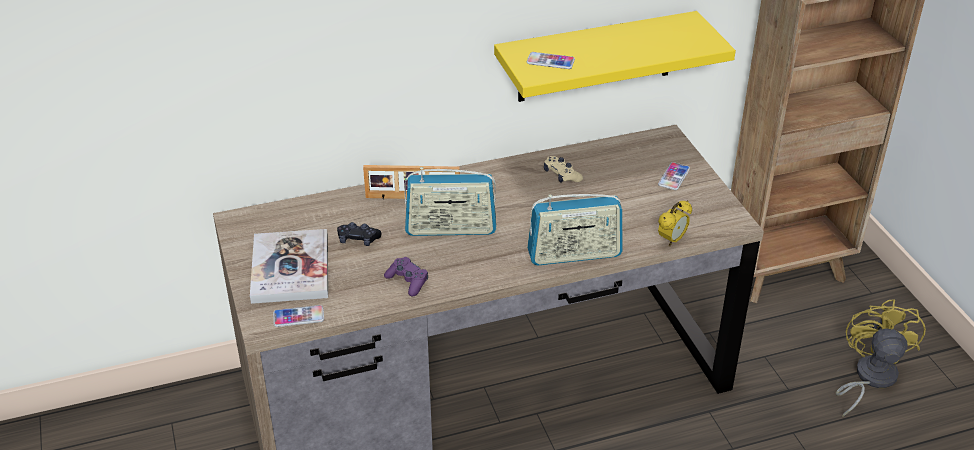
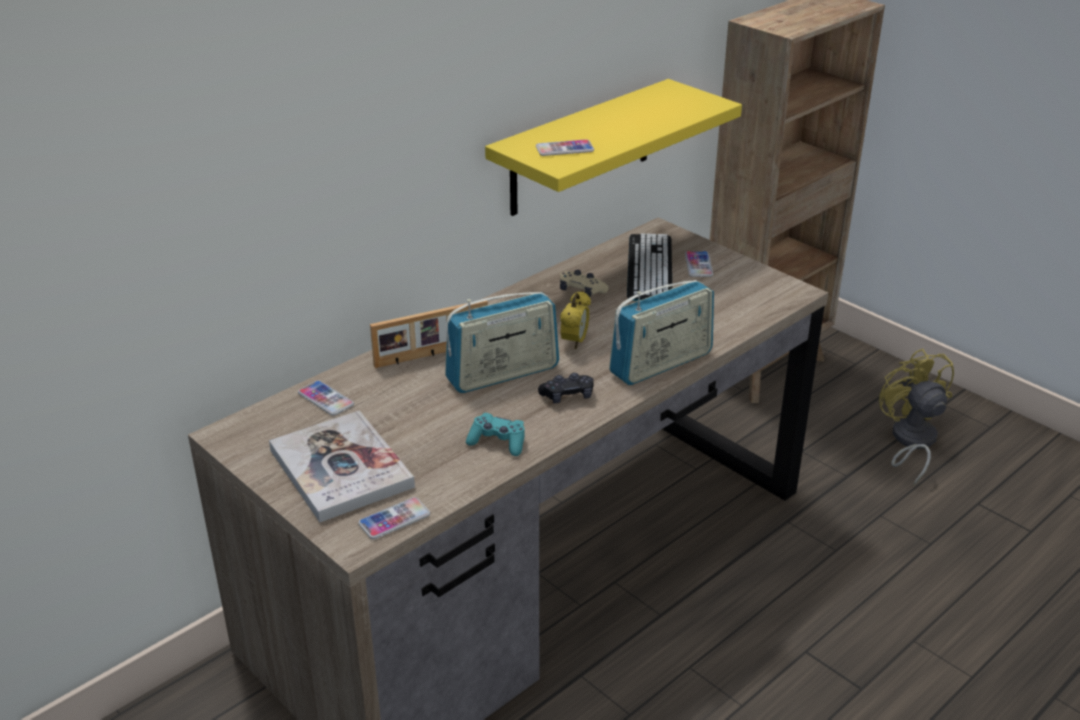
camera: 25 degrees left, 5 degrees down
(316, 213) = (326, 399): none -> phone
(358, 240) = (402, 414): black game controller -> black game controller (567, 396)
(407, 281) = (498, 442): purple game controller -> turquoise game controller
(631, 169) = (649, 268): none -> keyboard
(672, 240) = (749, 323): alarm clock -> alarm clock (575, 342)

